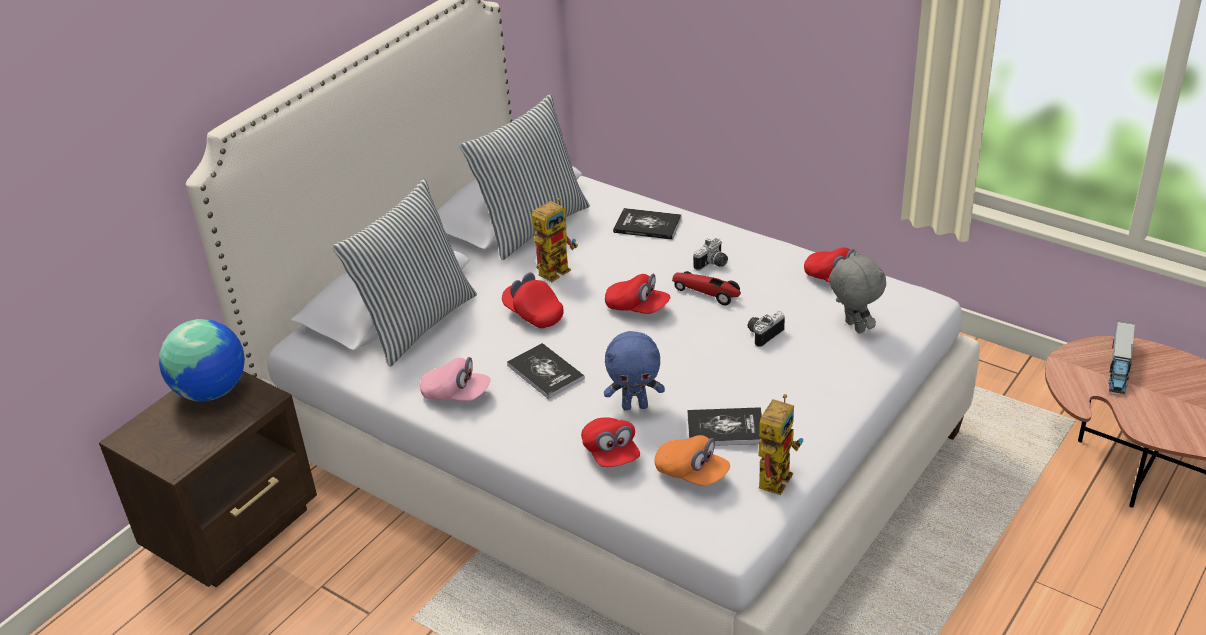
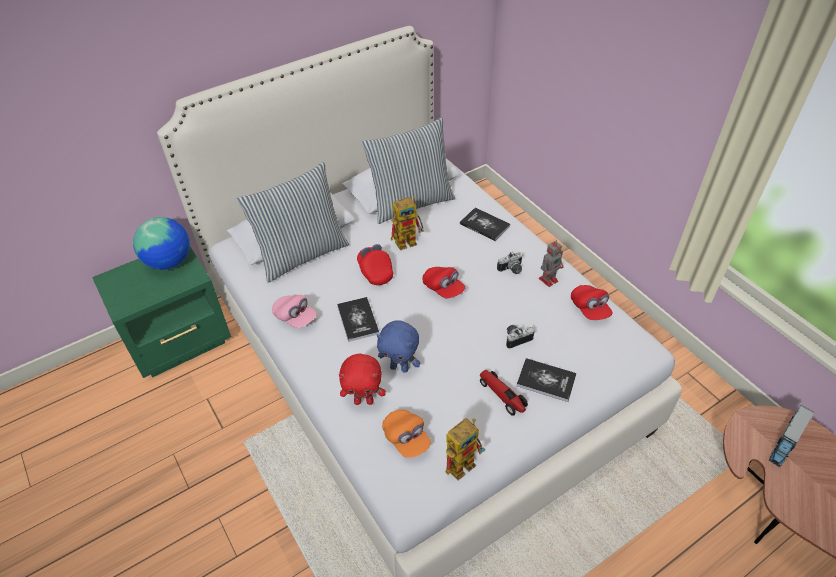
camera: 20 degrees right, 10 degrees up
(235, 529) = (181, 342): brown nightstand -> green nightstand
(611, 454) = (364, 401): red cap -> red plush toy
(707, 293) = (495, 291): toy car -> toy car (502, 395)
(725, 428) = (448, 409): book -> book (546, 380)
(766, 262) = (549, 279): none -> toy robot
(853, 327) = (583, 354): grey plush toy -> none

